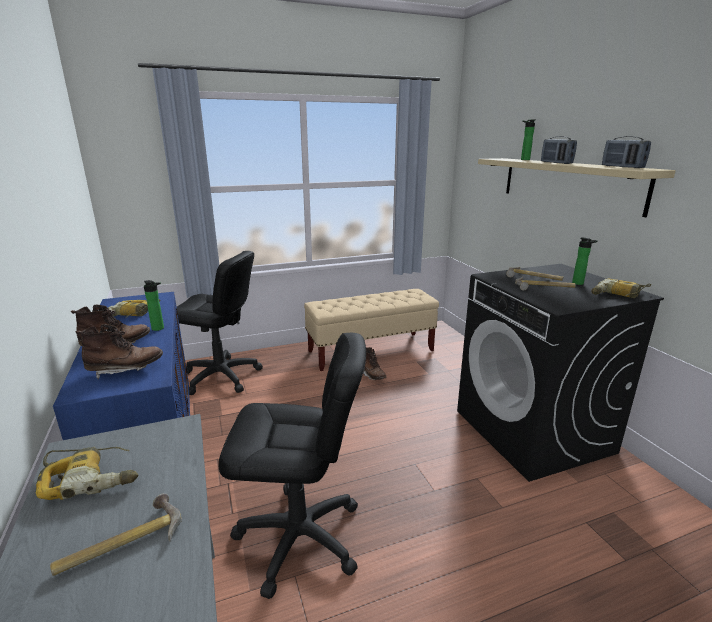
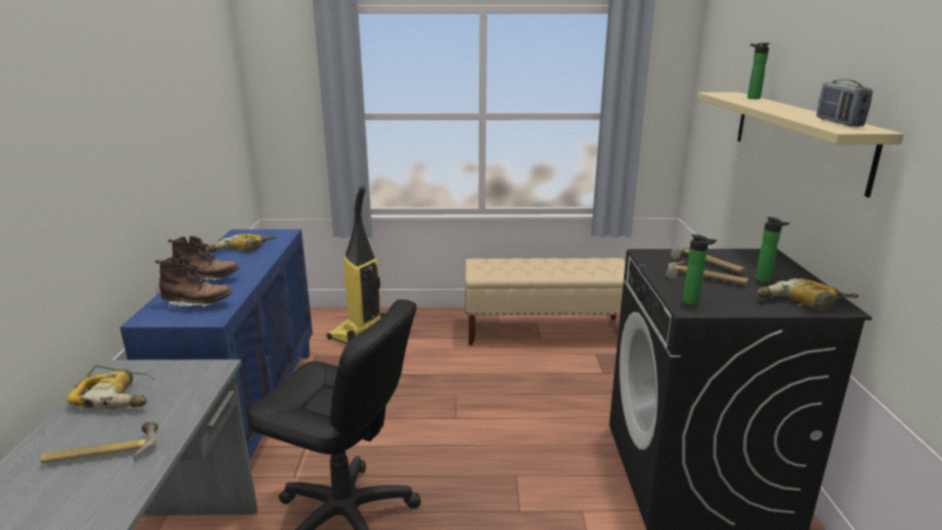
camera: 20 degrees right, 0 degrees up
(159, 329) = (256, 268): bottle -> bottle (693, 302)
(221, 376) = (358, 332): black office chair -> vacuum cleaner
(372, 376) = (528, 362): brown boot -> none
(556, 163) = (772, 108): radio -> none

